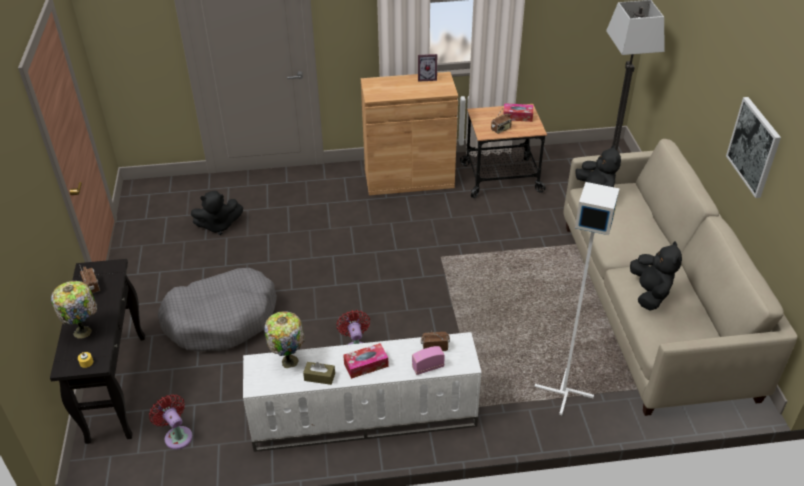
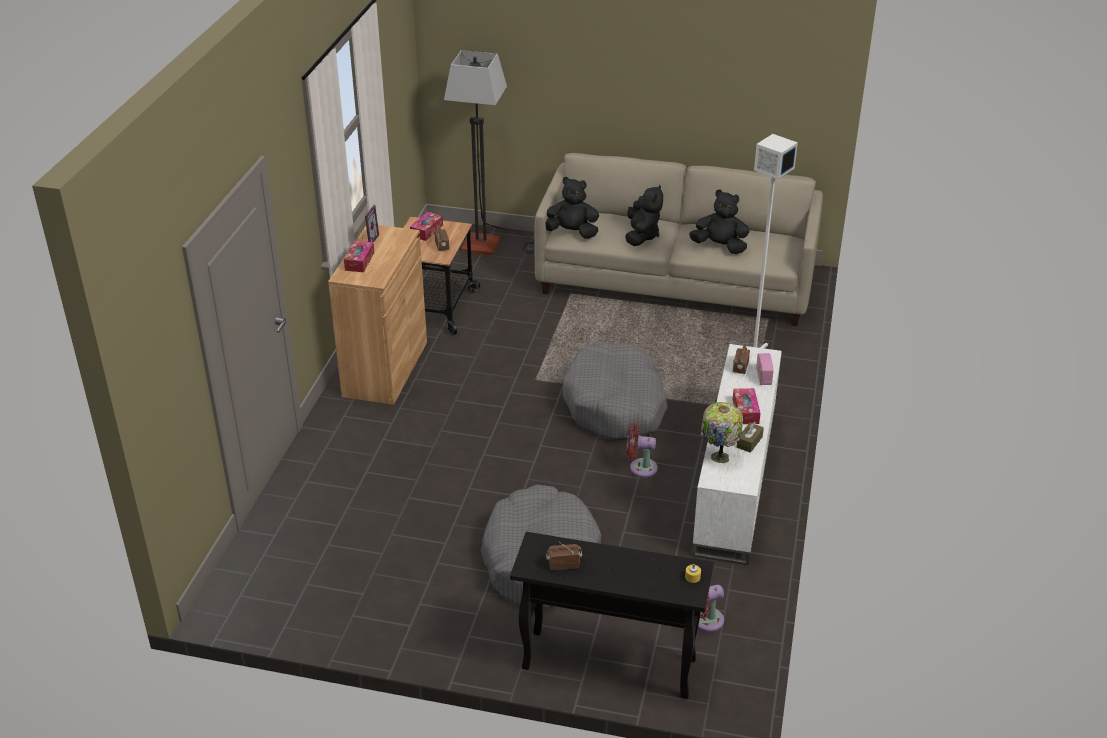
camera: 70 degrees left, 5 degrees down
(84, 331) = (640, 576): table lamp -> none
(218, 225) = (362, 537): black plush toy -> black plush toy (641, 236)
(394, 83) = (359, 261): none -> tissue box
(433, 312) = (615, 405): none -> grey dog bed
(754, 147) = (681, 95): picture -> none

